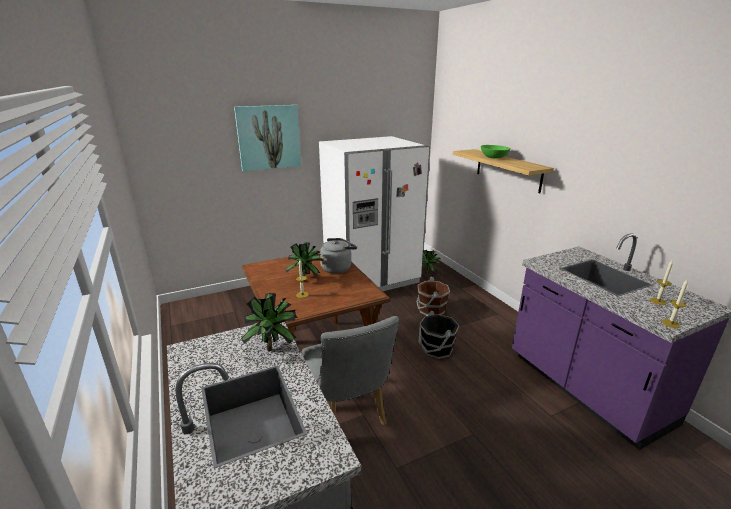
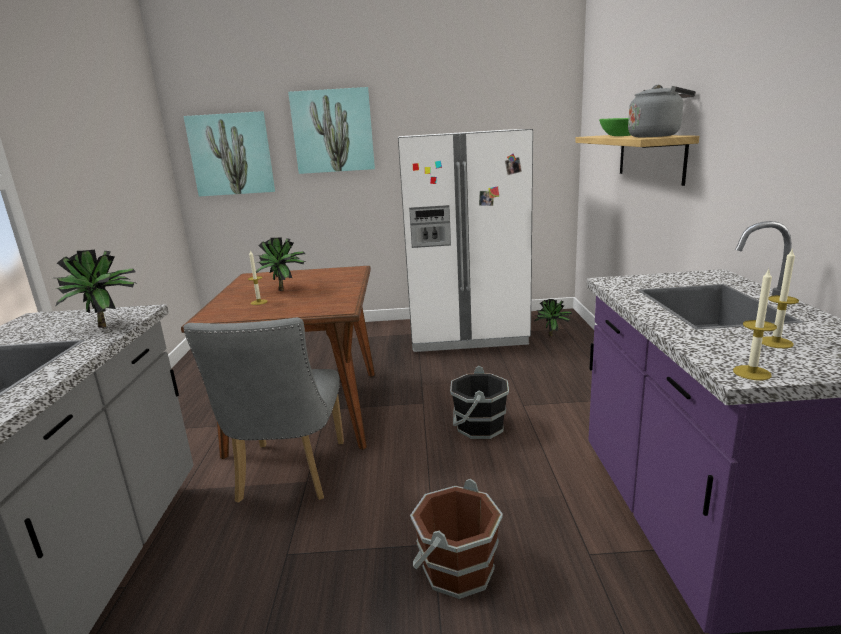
camera: 25 degrees right, 5 degrees down
(183, 157) = (231, 154): none -> picture
(337, 268) = (339, 282): grey kettle -> grey kettle (656, 136)
(431, 310) = (515, 379): brown bucket -> brown bucket (456, 569)

